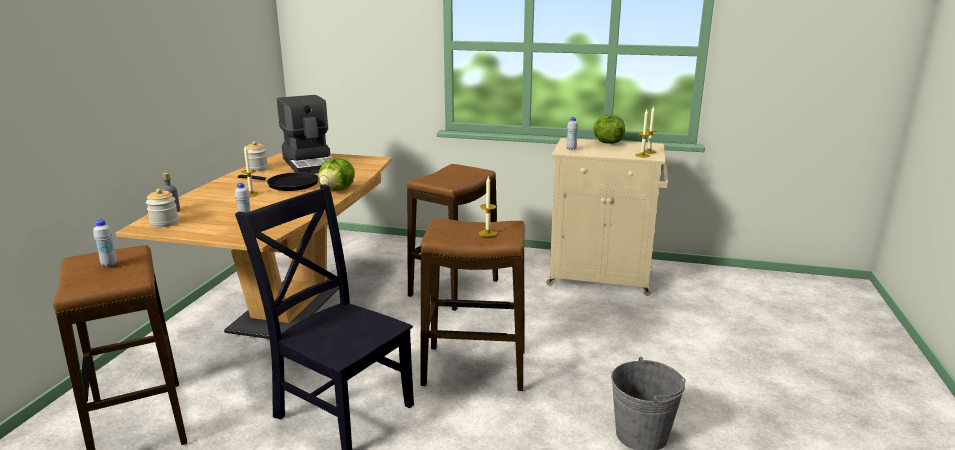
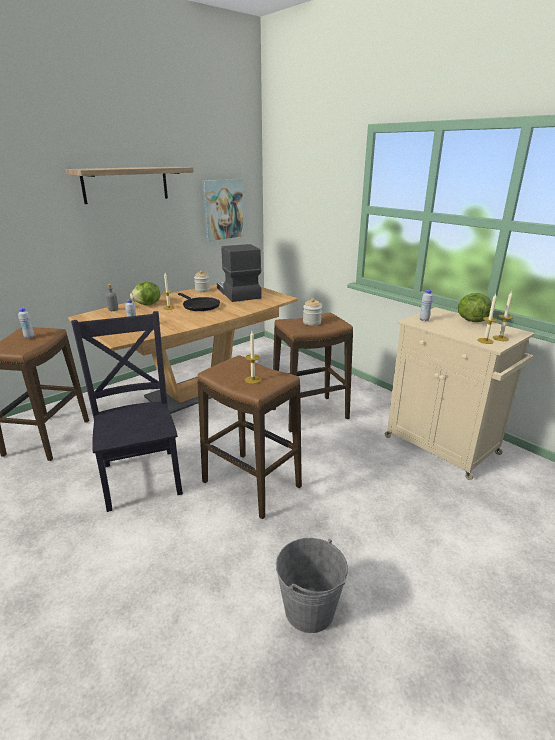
camera: 35 degrees right, 5 degrees up
(144, 29) = (126, 184): none -> shelf
(164, 223) = (96, 317): jar -> jar (312, 322)
(245, 58) = (223, 209): none -> picture
(311, 164) = (238, 293): coffee machine -> coffee machine turned 150 degrees clockwise
(338, 190) = (220, 316): lettuce -> lettuce (147, 305)

